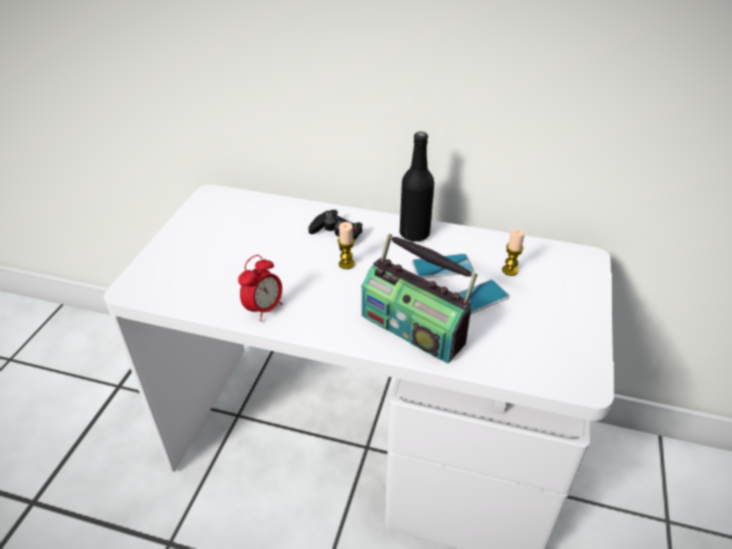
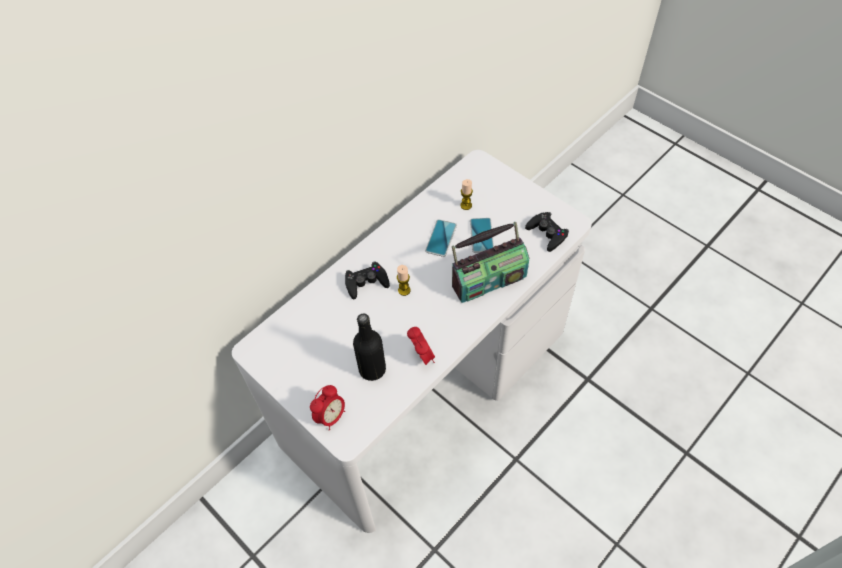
camera: 60 degrees left, 15 degrees up
(155, 269) = (331, 416): none -> alarm clock
(414, 234) = (396, 237): black bottle -> black bottle (372, 369)
(538, 361) = (547, 233): none -> black game controller

